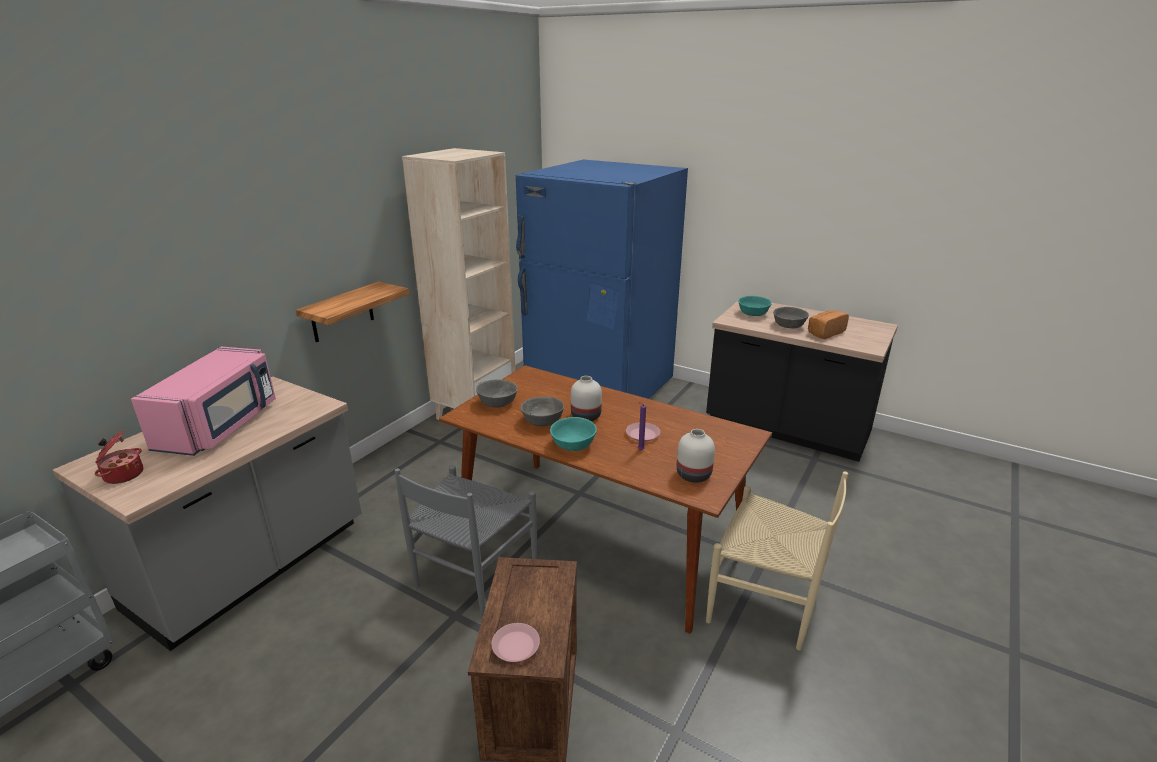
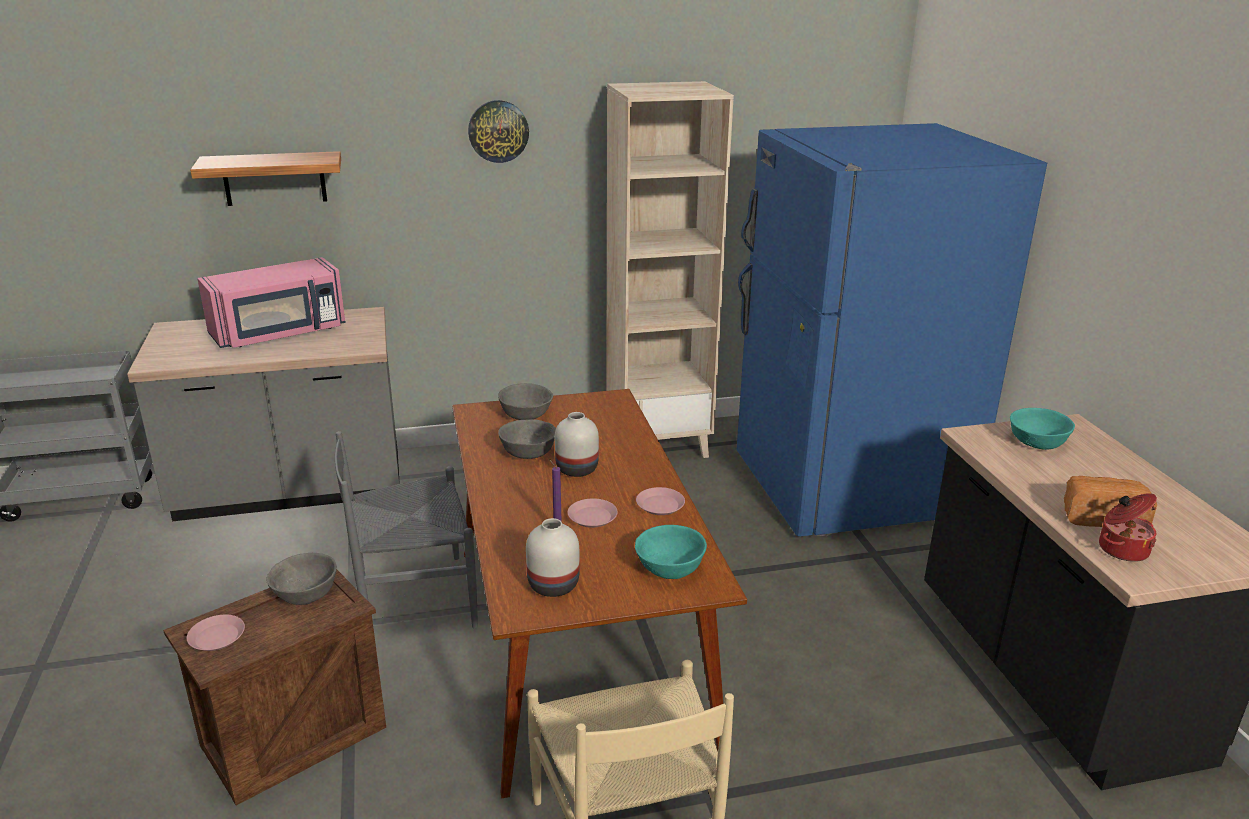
camera: 45 degrees right, 0 degrees up
(123, 474) = (173, 344): cooking pot -> cooking pot (1121, 548)
(335, 204) = (498, 131): none -> wall clock
(342, 312) = (489, 259): shelf -> shelf (274, 178)
(573, 445) = (507, 489): turquoise bowl -> turquoise bowl (669, 568)
(659, 413) = (659, 505): none -> pink plate
(789, 325) = (1059, 482): grey bowl -> grey bowl (305, 594)

